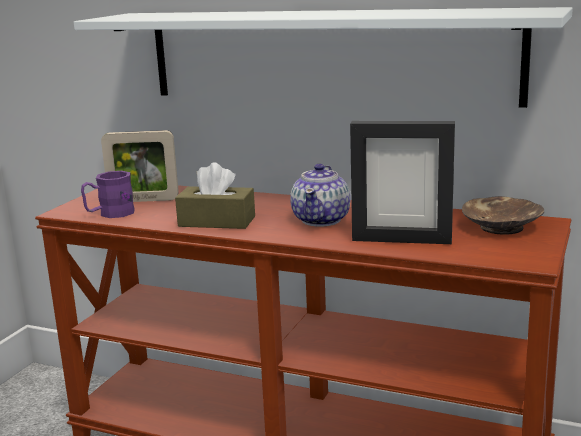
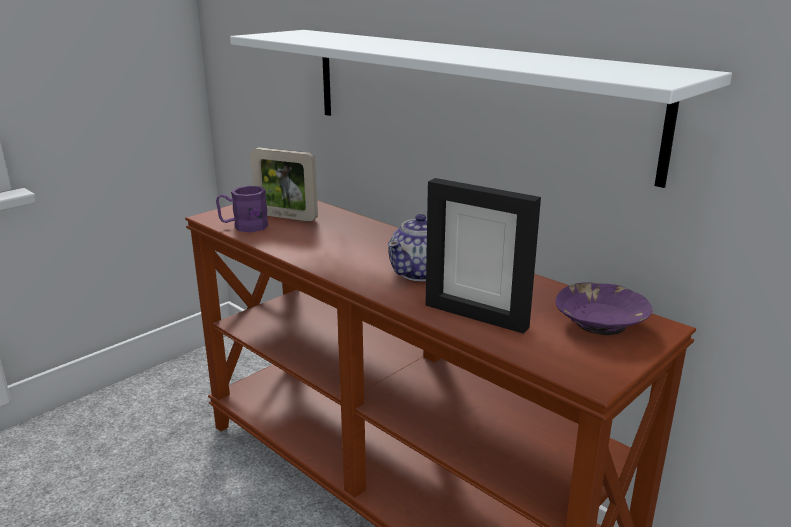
camera: 20 degrees right, 5 degrees up
(217, 221) = (323, 254): brown tissue box -> none
(502, 227) = (601, 322): brown bowl -> purple bowl

